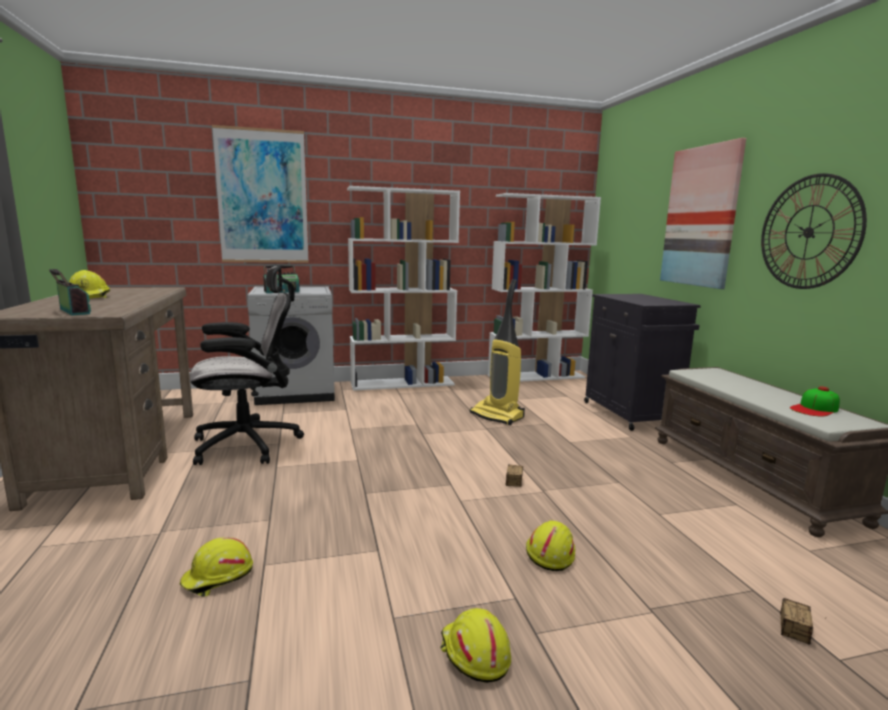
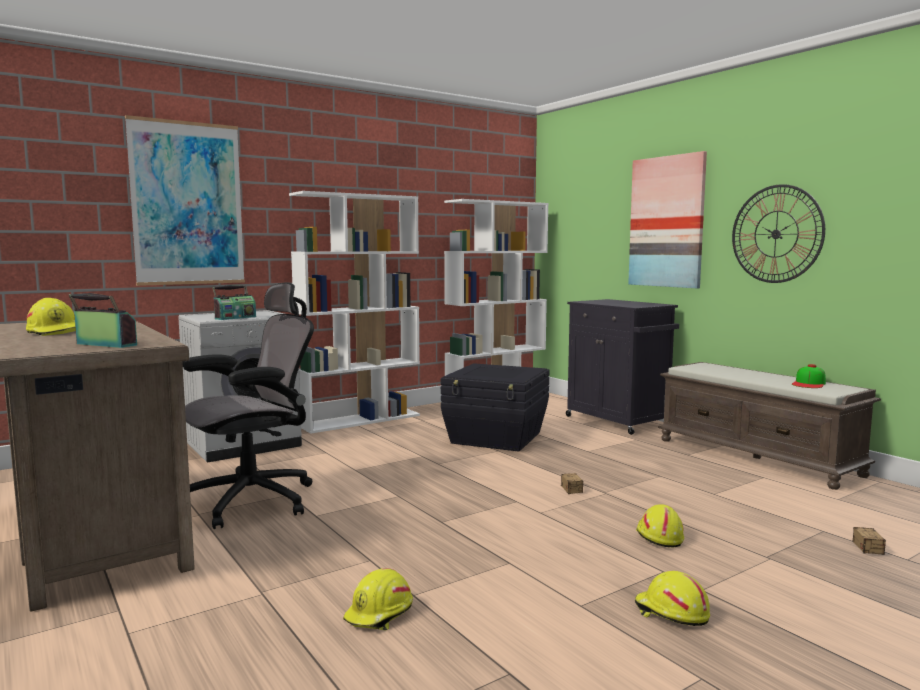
camera: 20 degrees left, 5 degrees down
(497, 416) = (496, 438): vacuum cleaner -> black storage box

